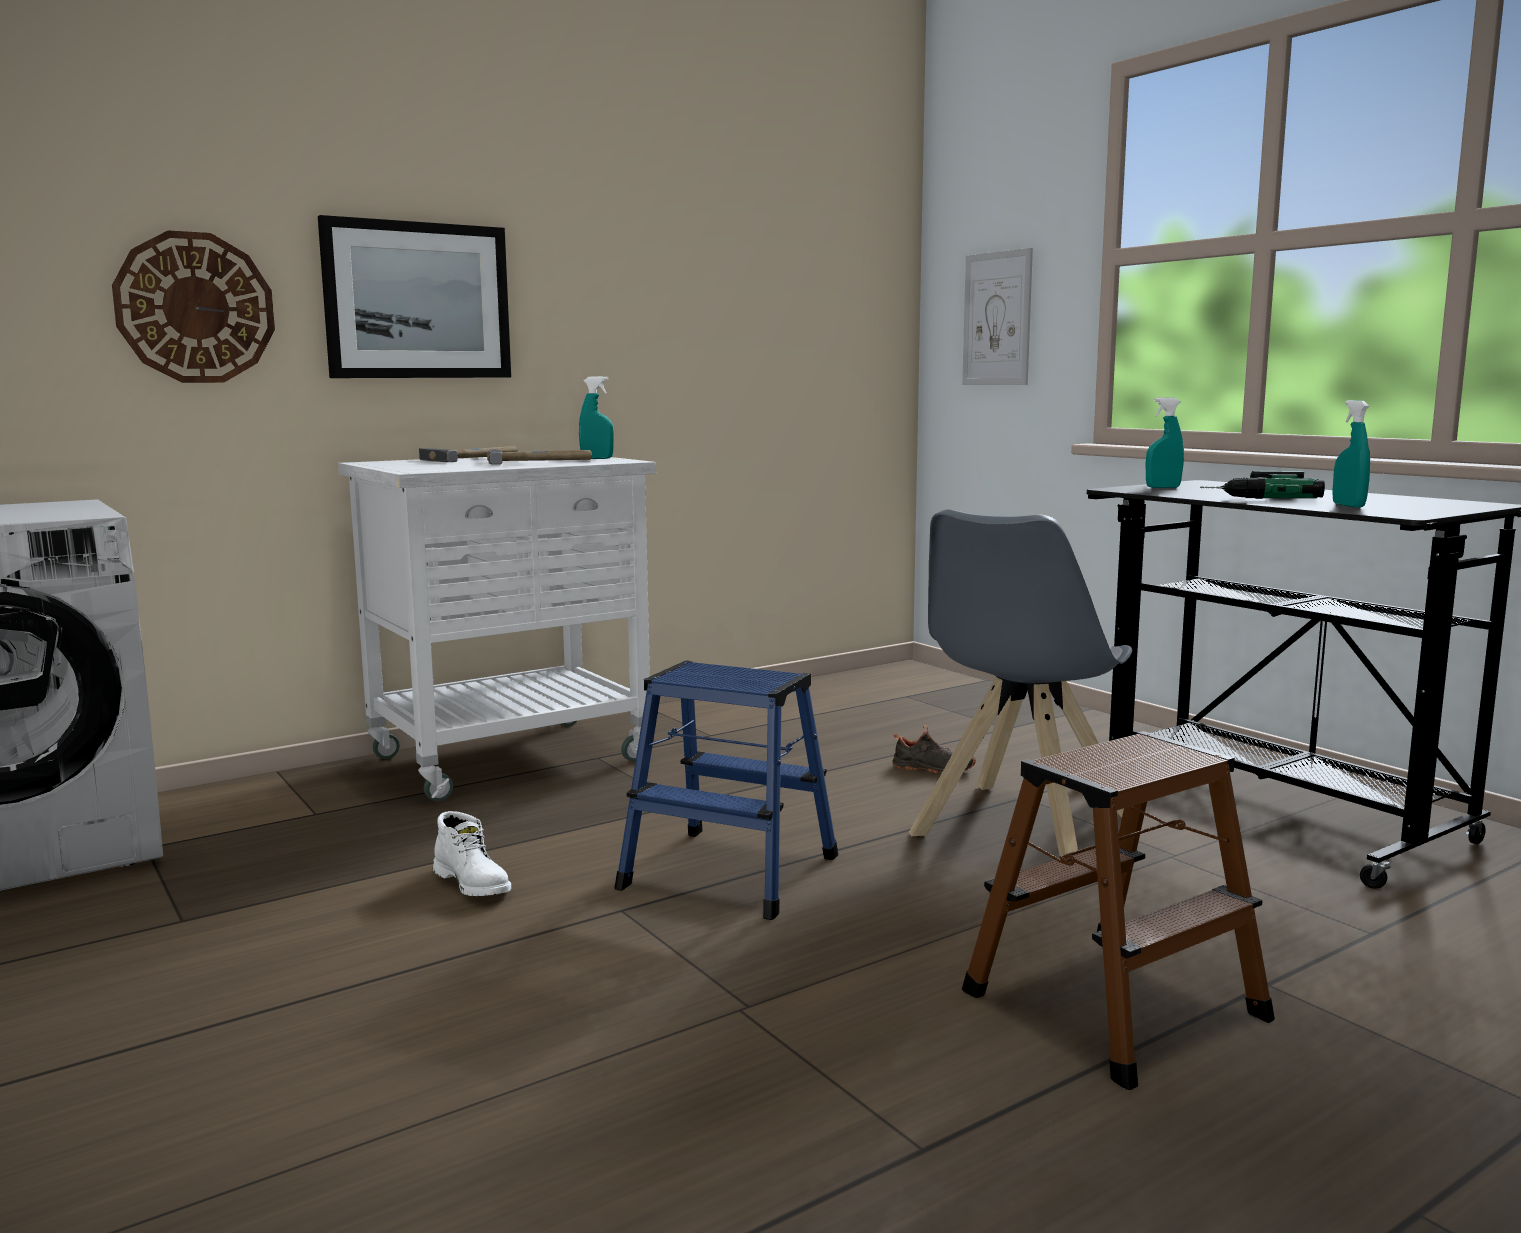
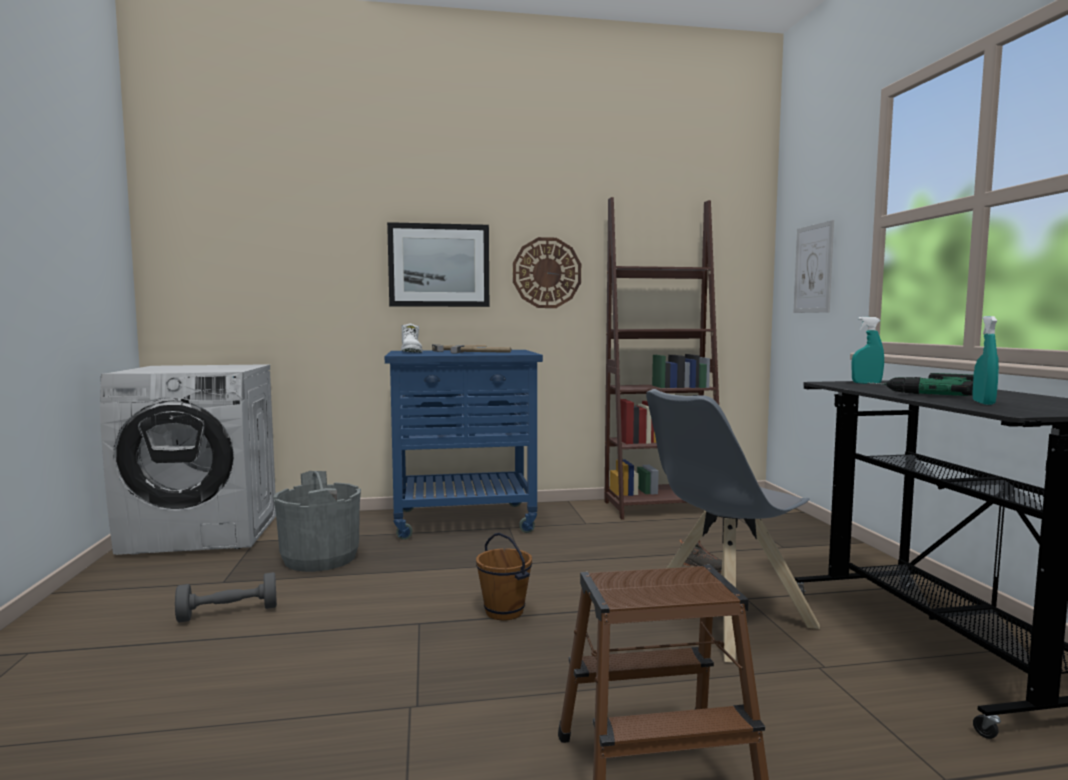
camera: 25 degrees right, 5 degrees down
(195, 308) = (324, 271): wall clock -> wall clock (546, 273)
(267, 962) = (228, 613): none -> grey dumbbell
(325, 853) = (321, 558): none -> grey bucket
(474, 884) = (366, 590): white boot -> white boot (411, 352)
(513, 758) = (465, 521): white cart -> blue cart
(597, 458) = (519, 352): turquoise spray bottle -> none
(731, 871) = (505, 612): blue step ladder -> brown bucket
(796, 698) = (661, 507): none -> brown bookcase

